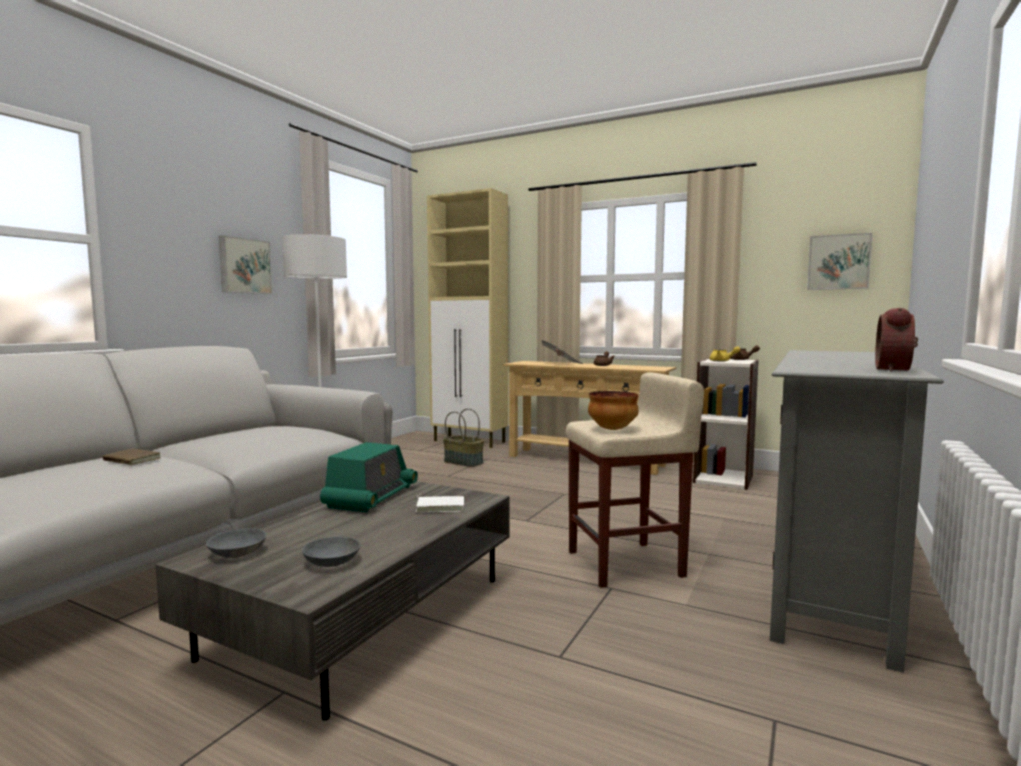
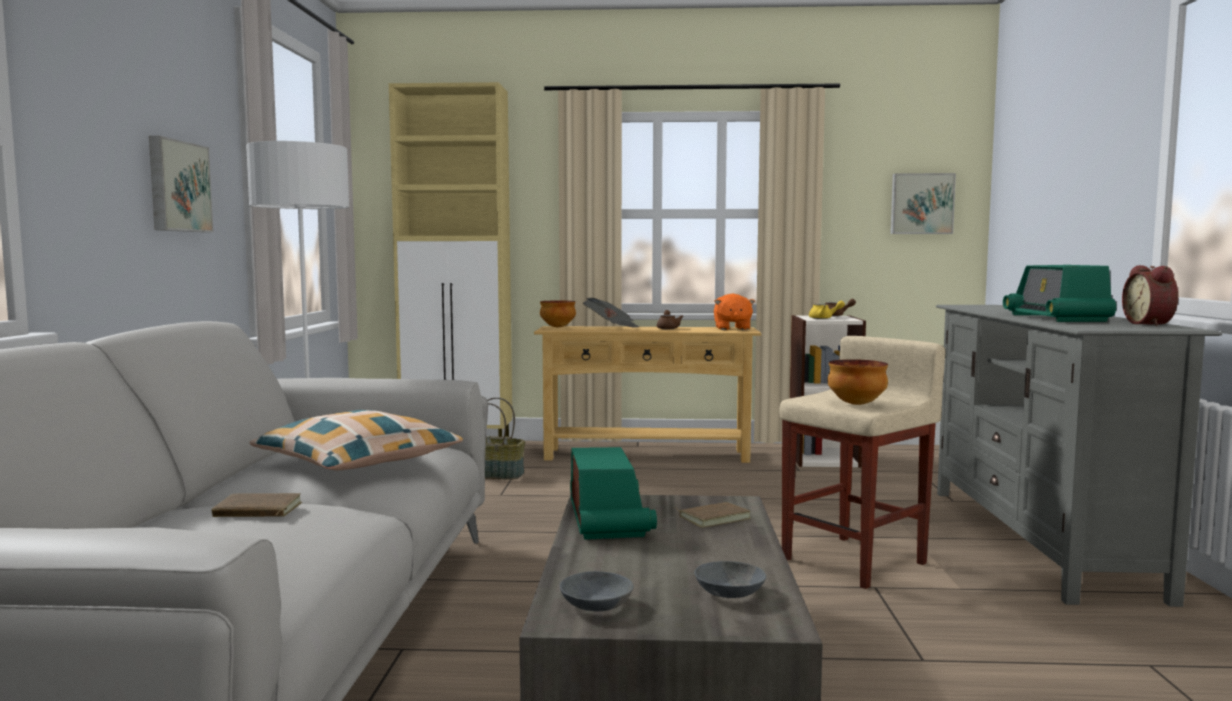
camera: 25 degrees left, 0 degrees up
(253, 439) = (358, 462): none -> pillow
(440, 506) = (713, 518): white book -> brown book
(527, 361) = (557, 327): none -> bowl
(652, 367) = (732, 328): none -> orange plush toy
(827, 362) = (1056, 318): none -> radio

